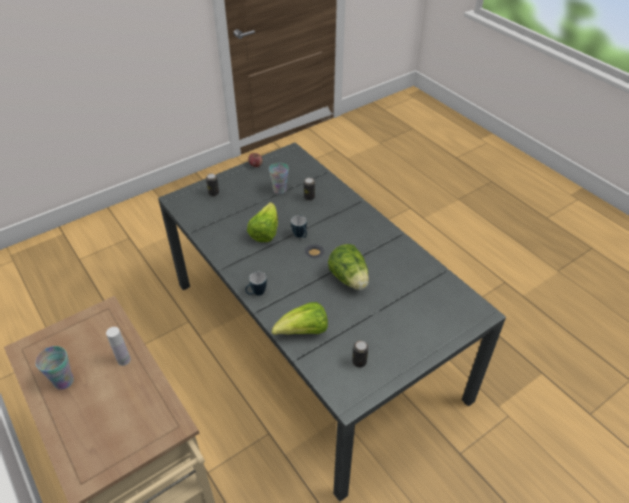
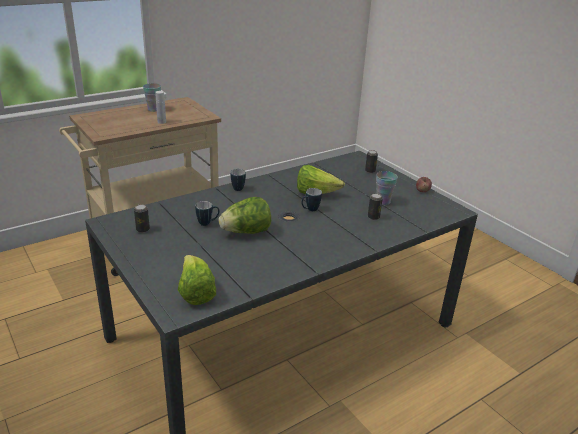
camera: 90 degrees right, 15 degrees down
(303, 332) = (186, 206): lettuce -> lettuce (195, 293)
(337, 309) = (207, 223): none -> mug

